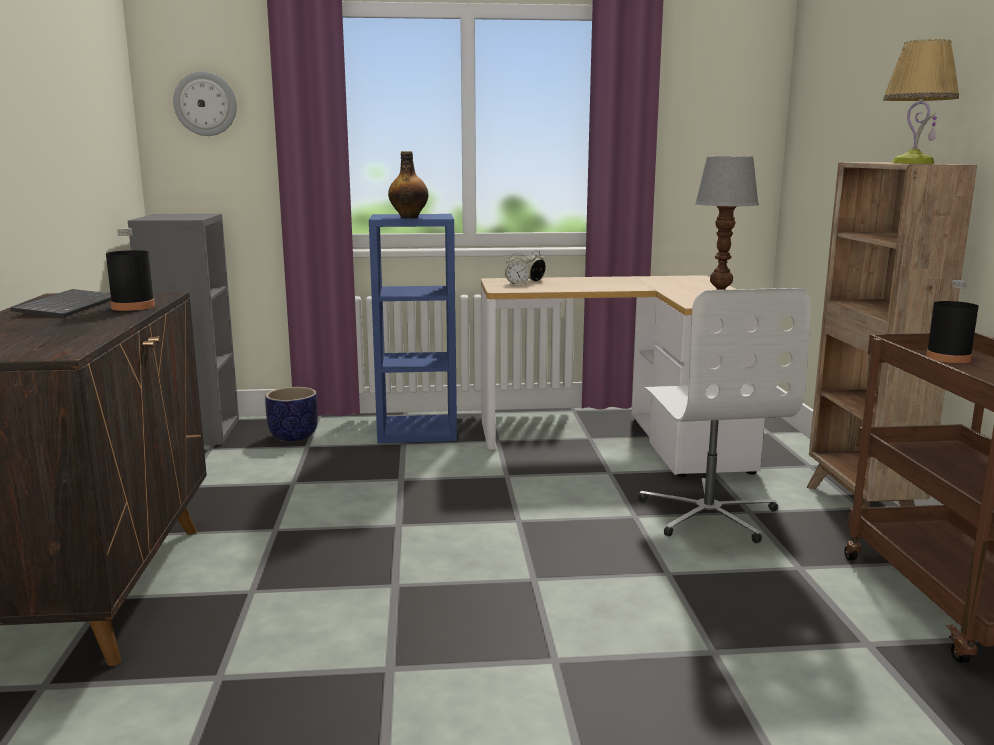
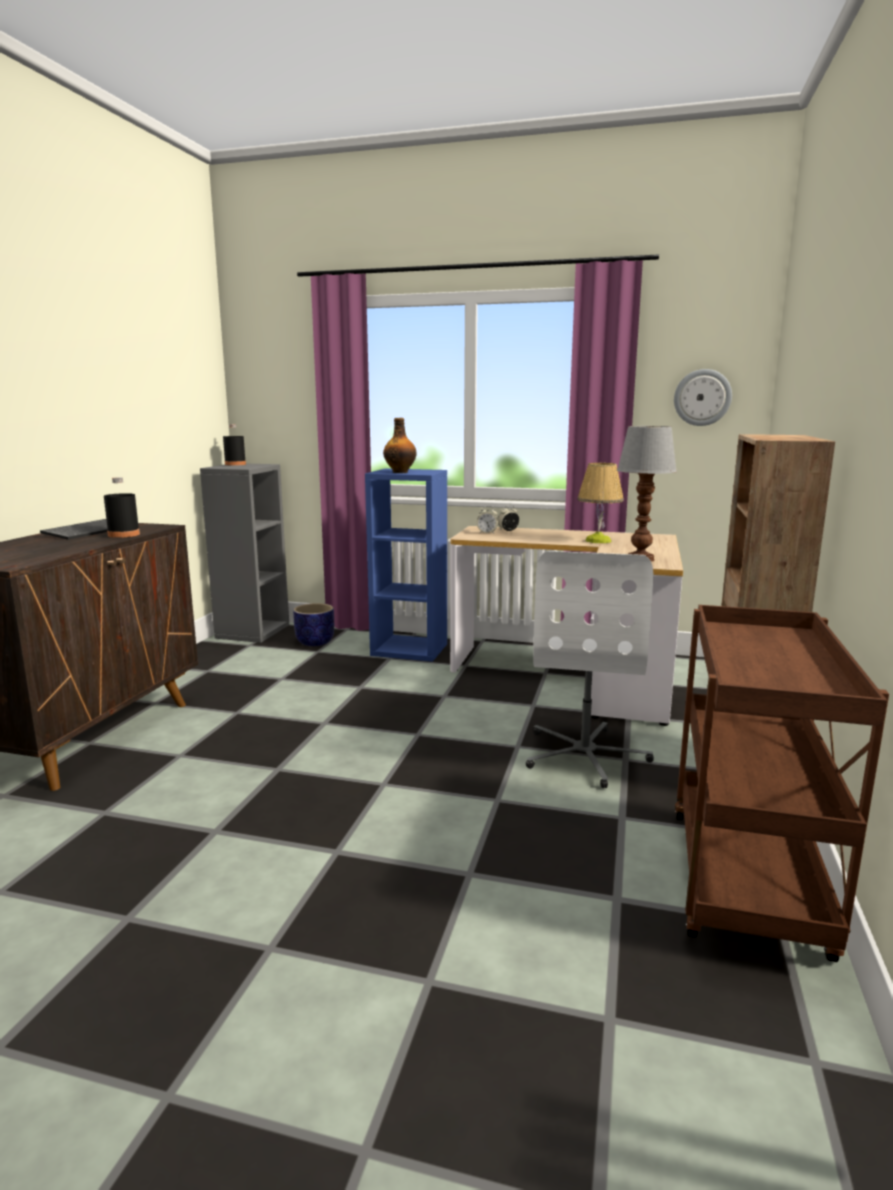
camera: 20 degrees right, 0 degrees up
(205, 104) = (272, 379): wall clock -> wall clock (702, 397)
(912, 163) = (780, 438): table lamp -> table lamp (598, 540)
(948, 358) = (765, 636): black bottle -> black bottle (235, 464)

